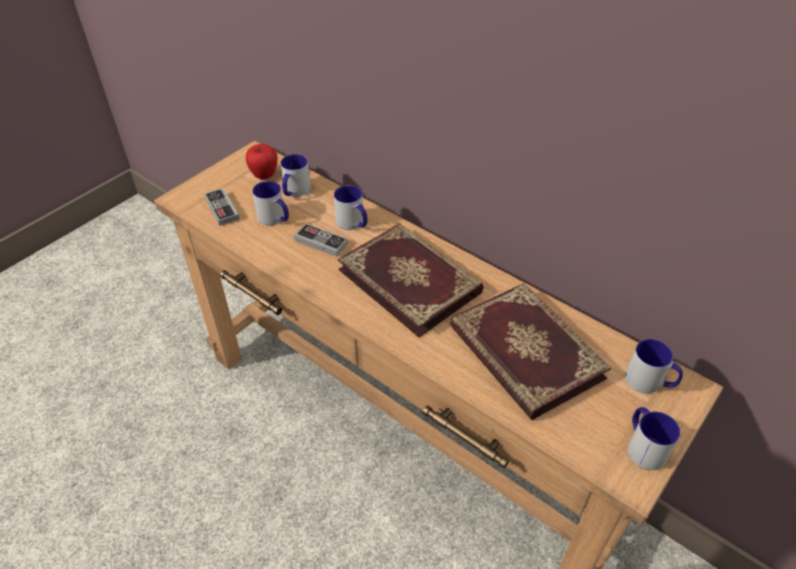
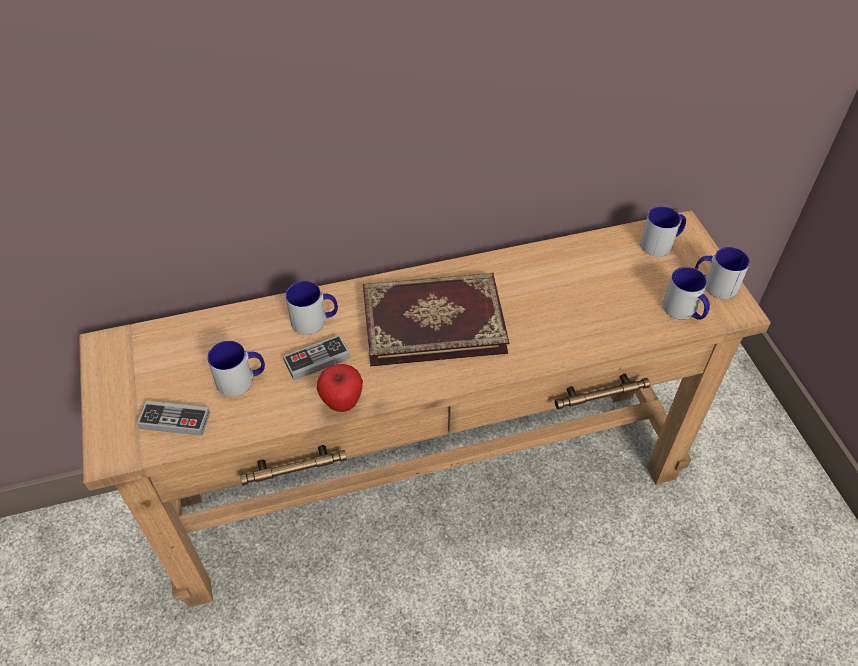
camera: 55 degrees left, 5 degrees up
(264, 175) = (157, 355): apple -> apple (342, 402)
(295, 191) = (214, 342): mug -> mug (684, 311)
(523, 353) = (579, 296): book -> none

